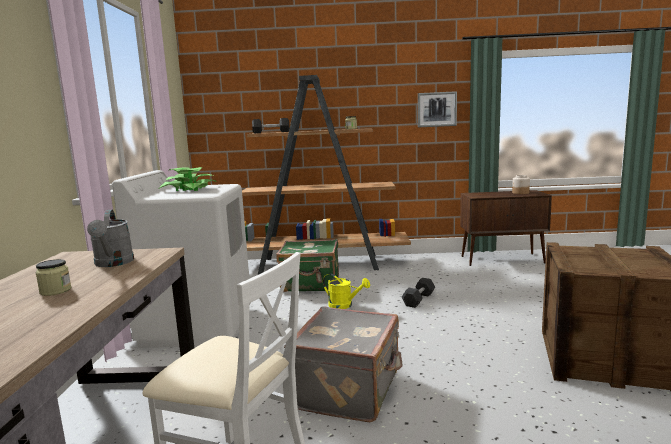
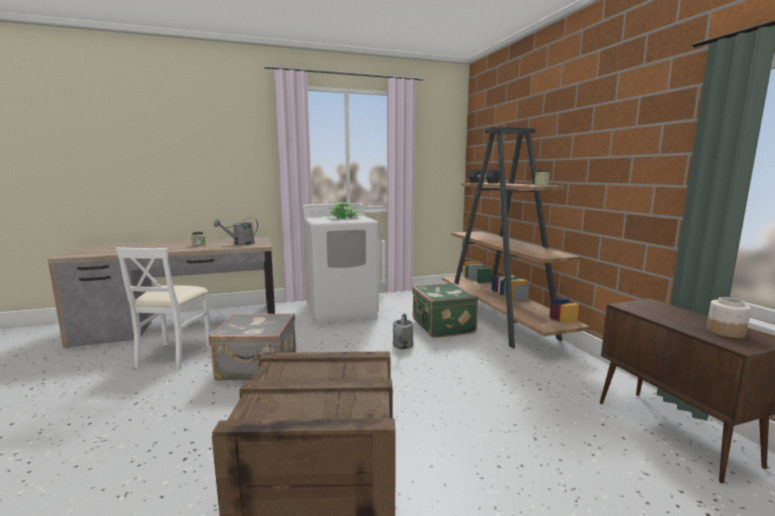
camera: 70 degrees right, 0 degrees up
(344, 305) = (402, 346): yellow watering can -> grey watering can
(418, 300) = (440, 378): black dumbbell -> none
(436, 109) = (656, 164): picture -> none

